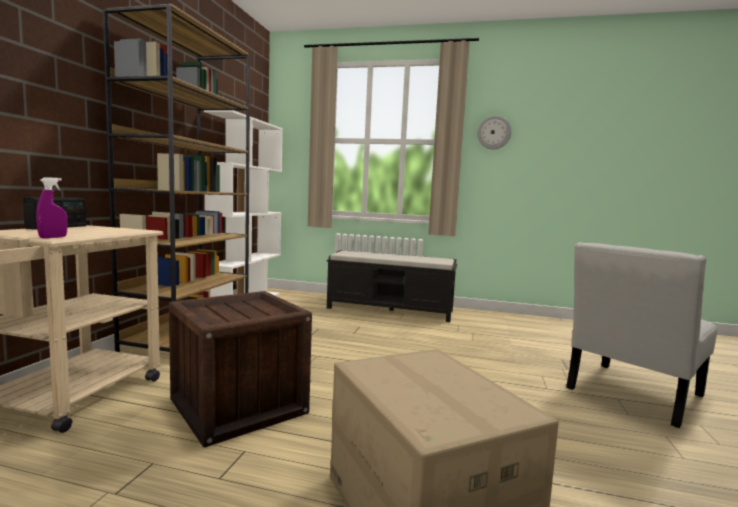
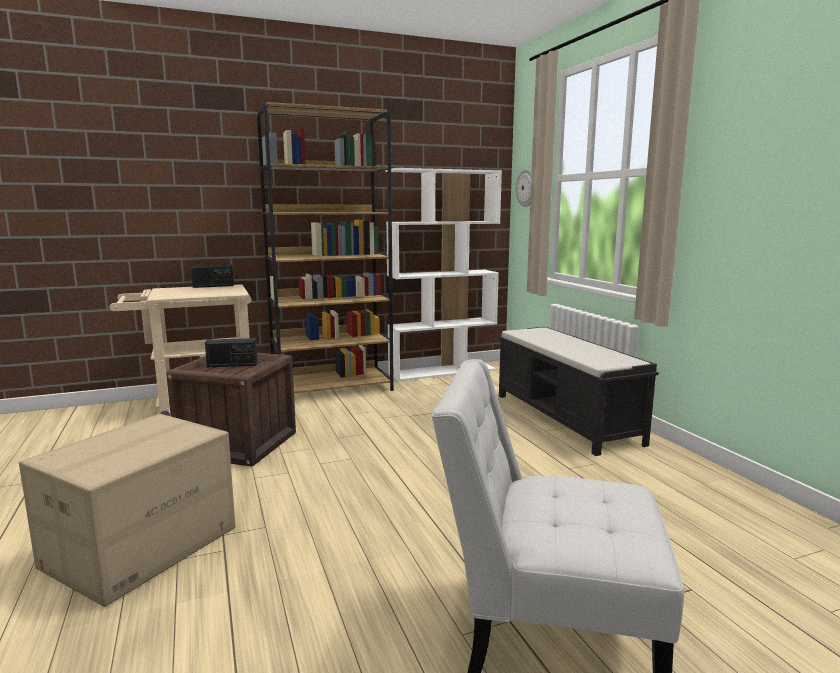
camera: 55 degrees right, 5 degrees up
(53, 237) = (162, 296): purple spray bottle -> none
(234, 310) = (232, 365): none -> radio
(494, 132) = (742, 145): wall clock -> wall clock (526, 188)

